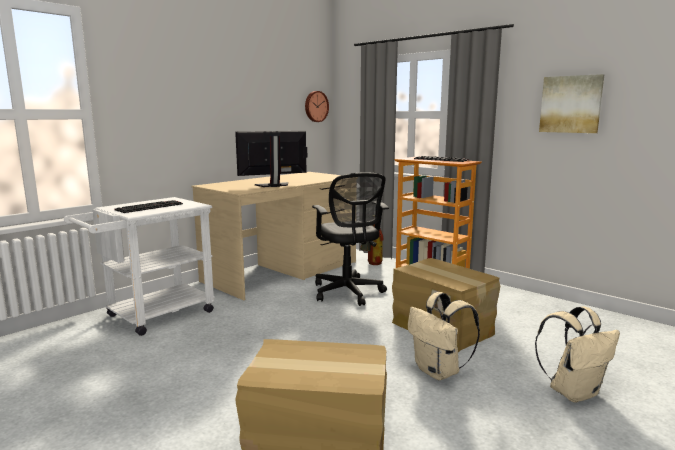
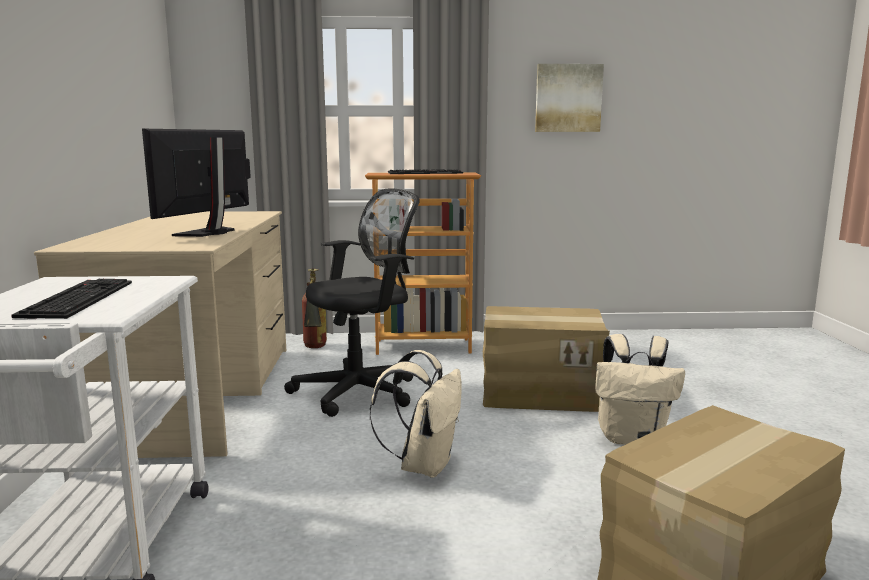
camera: 45 degrees left, 0 degrees up
(315, 106) = (159, 94): wall clock -> none
(348, 293) = (361, 391): black office chair -> black office chair turned 60 degrees counterclockwise
(573, 392) = (740, 407): beige backpack -> beige backpack (424, 465)

